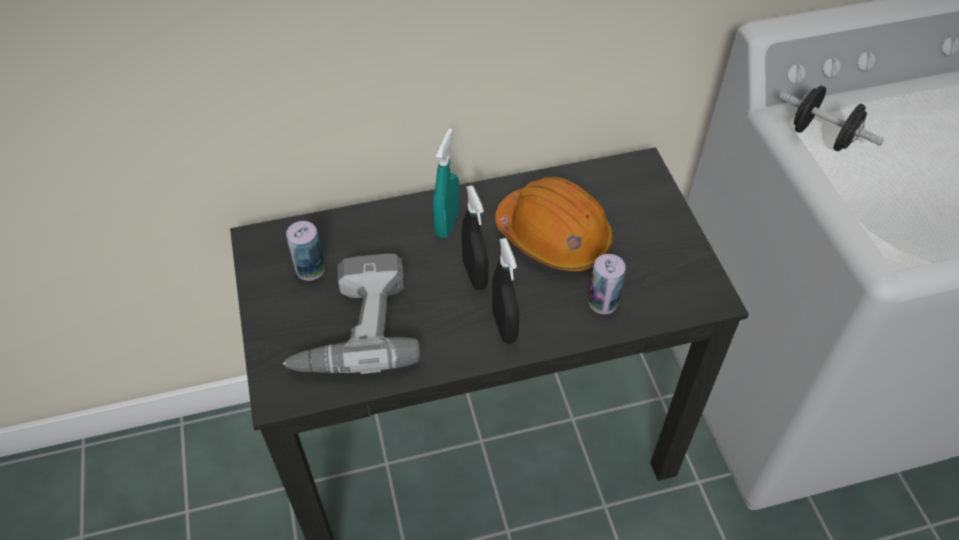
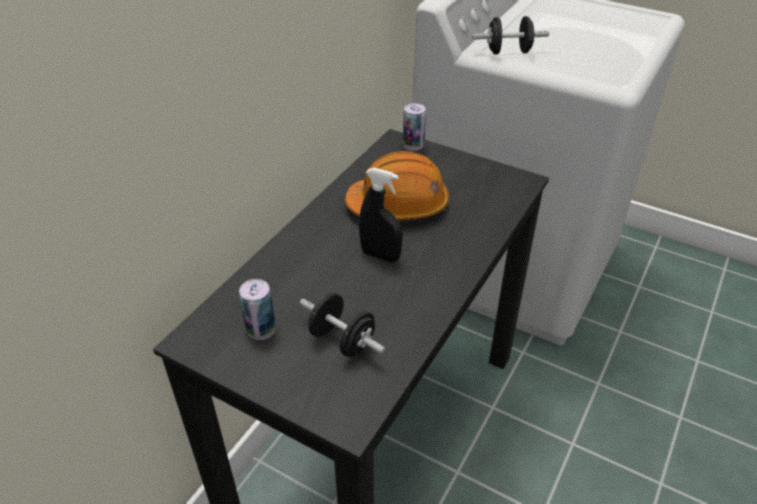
camera: 45 degrees left, 10 degrees down
(352, 326) = (342, 340): power drill -> black dumbbell
(447, 223) = (321, 240): turquoise spray bottle -> none
(504, 326) = (438, 270): black spray bottle -> none
(603, 302) = (473, 220): can -> can (413, 145)

